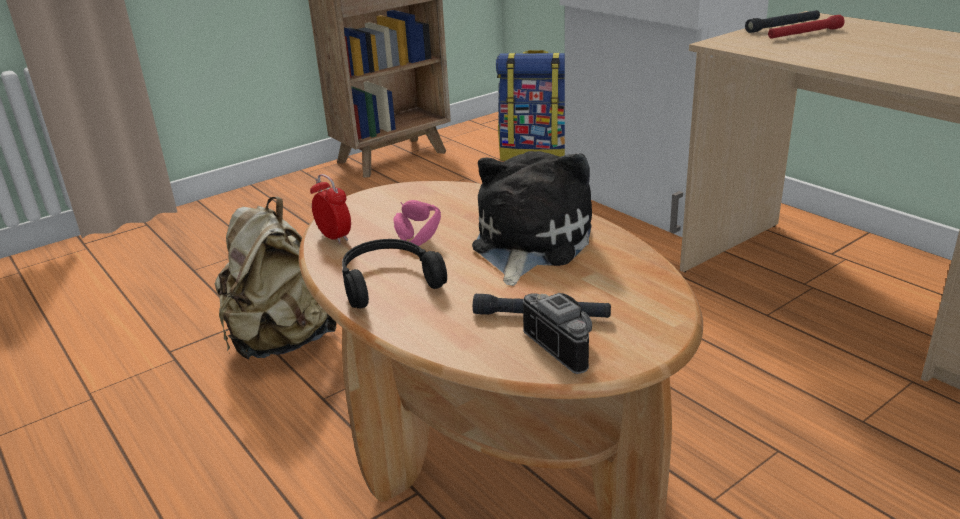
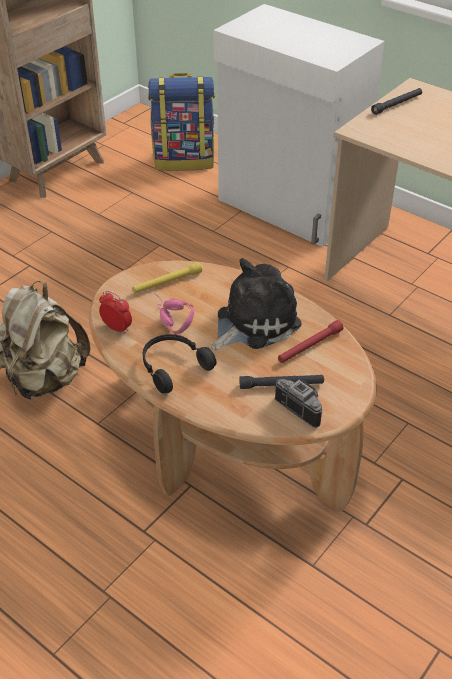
camera: 15 degrees left, 15 degrees up
(427, 199) = (167, 282): none -> yellow flashlight
(528, 244) = (253, 322): plush toy -> plush toy turned 45 degrees clockwise
(804, 34) = (413, 116): red flashlight -> red flashlight (310, 346)

